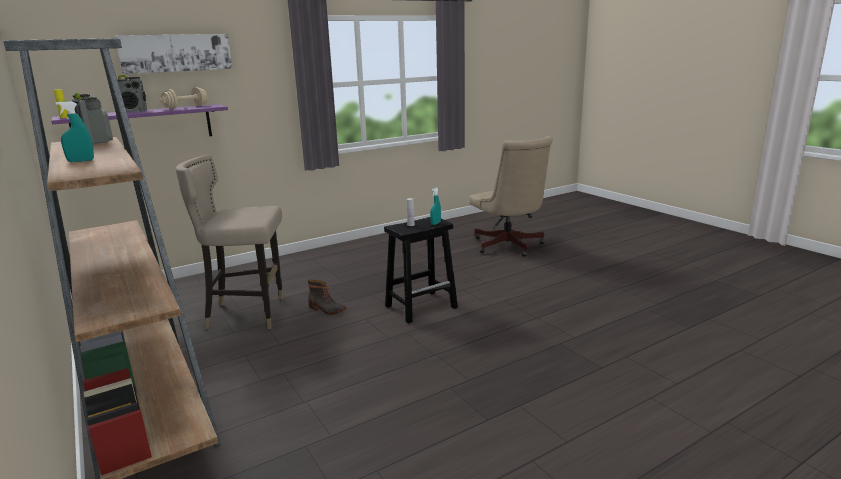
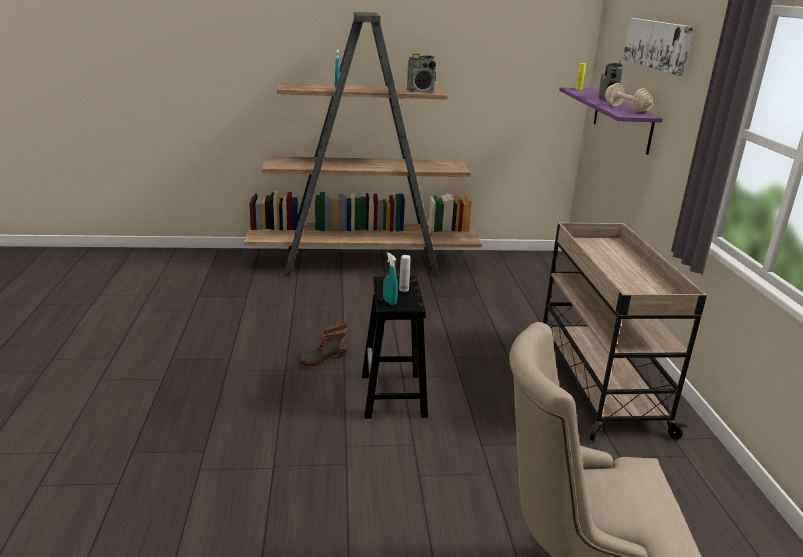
camera: 115 degrees right, 5 degrees up
(248, 314) = (469, 306): beige stool -> none
(326, 309) = (442, 342): boot -> boot (322, 358)
(339, 261) = (597, 381): none -> beige cart

